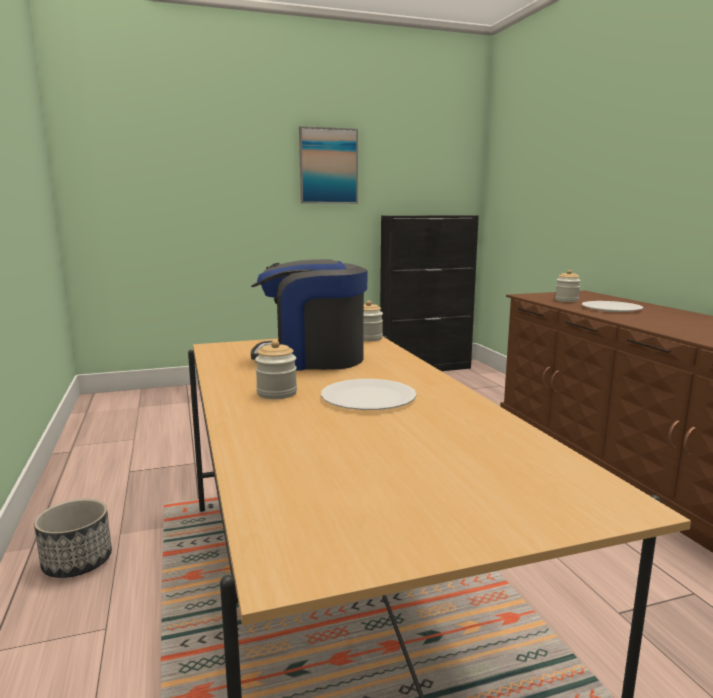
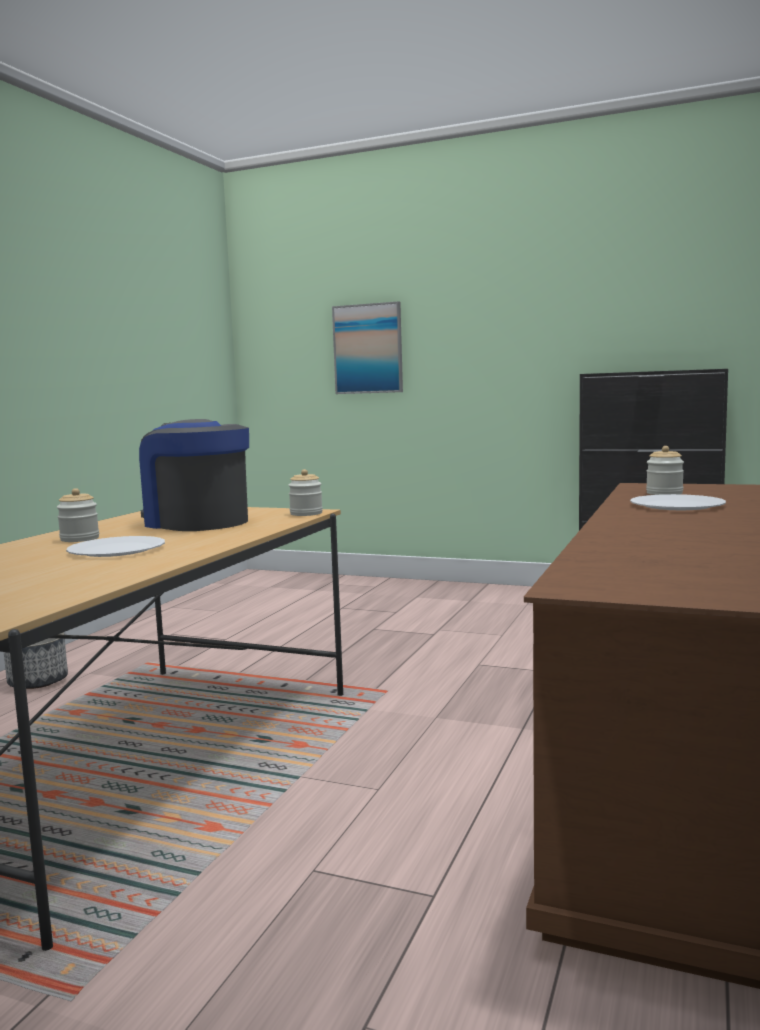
camera: 40 degrees right, 5 degrees down
(328, 166) = (513, 313): picture -> picture (368, 349)

